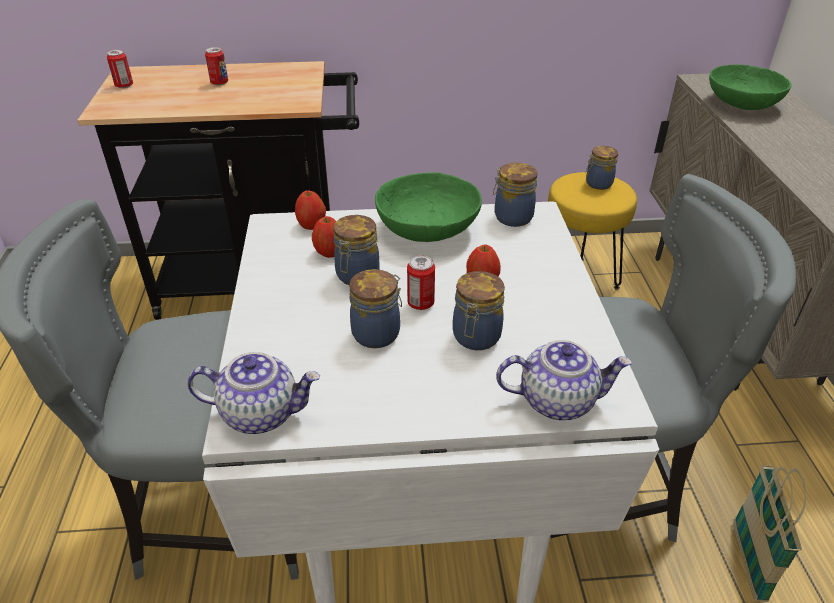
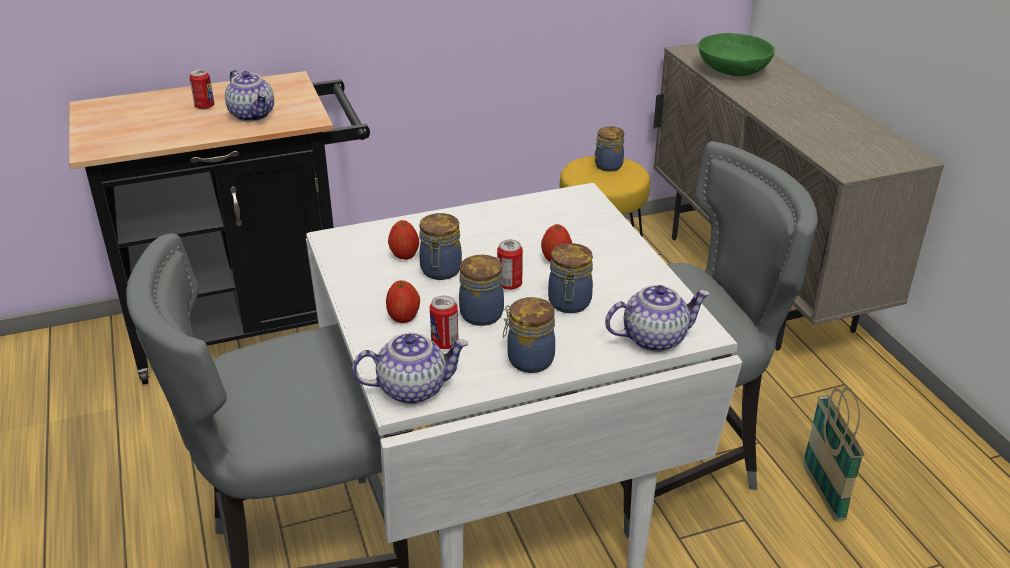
camera: 15 degrees left, 5 degrees down
(124, 85) = (97, 121): can -> can (445, 343)
(255, 95) = (253, 115): none -> teapot
(311, 225) = (374, 234): apple -> apple (403, 317)
(428, 229) = (487, 222): green bowl -> none
(511, 217) = (559, 201): jar -> jar (528, 360)

